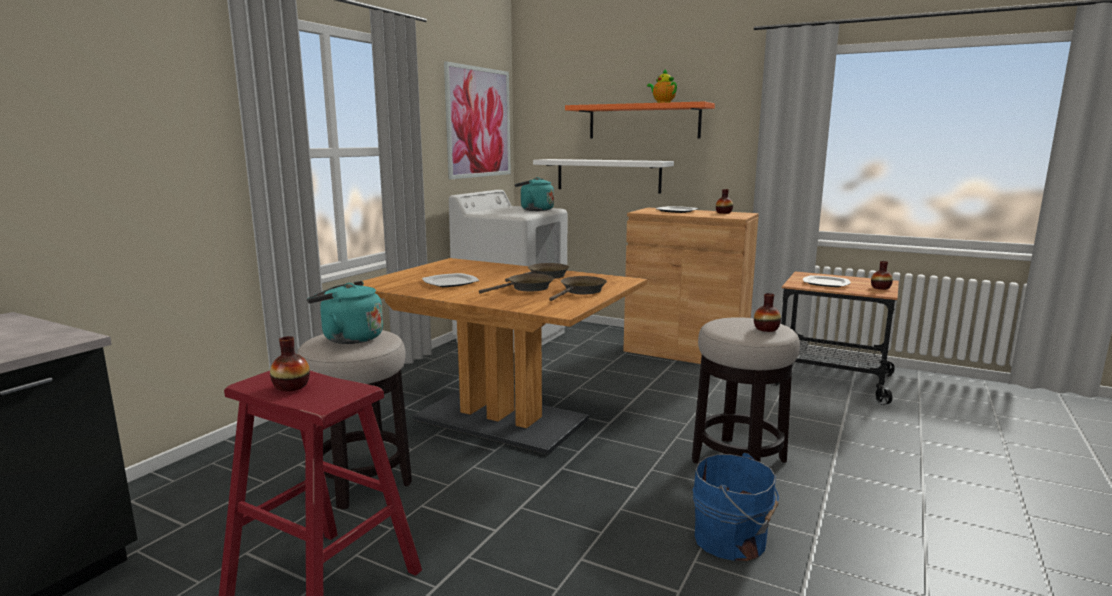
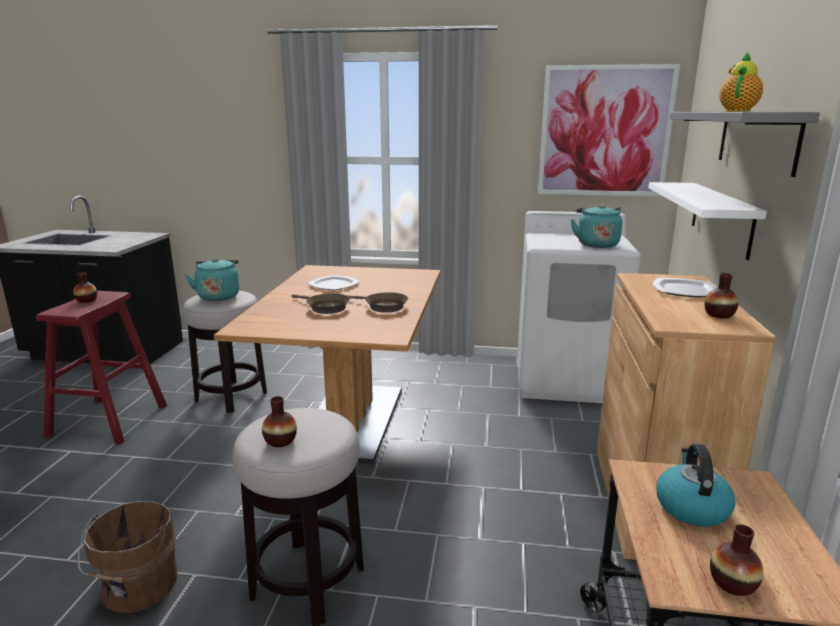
camera: 70 degrees right, 5 degrees up
(581, 291) = (322, 326): brown frying pan -> none
(643, 121) = (756, 139): orange shelf -> grey shelf
(733, 540) = (137, 588): blue bucket -> brown bucket
(826, 283) = (691, 507): plate -> kettle

